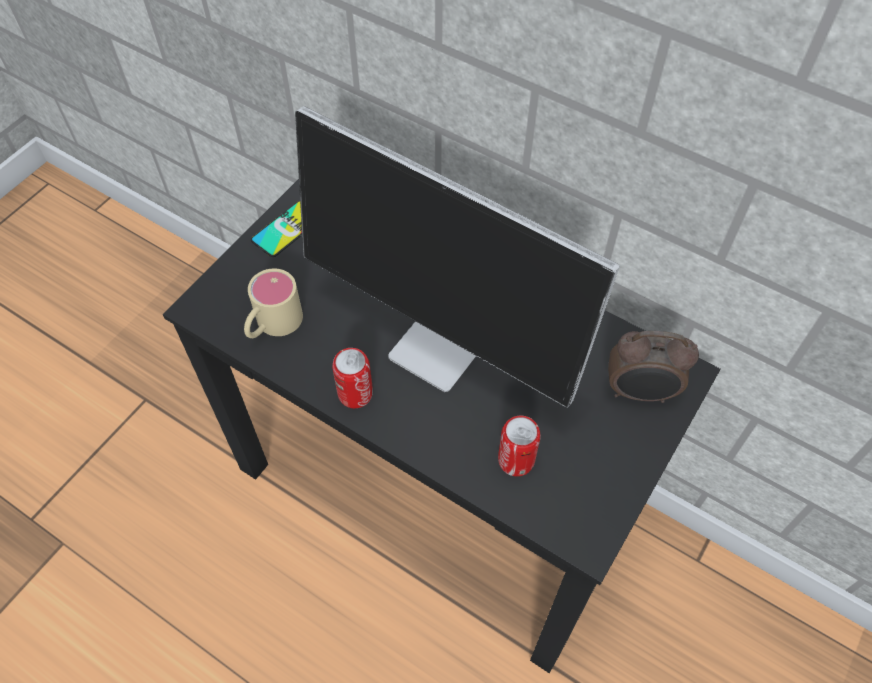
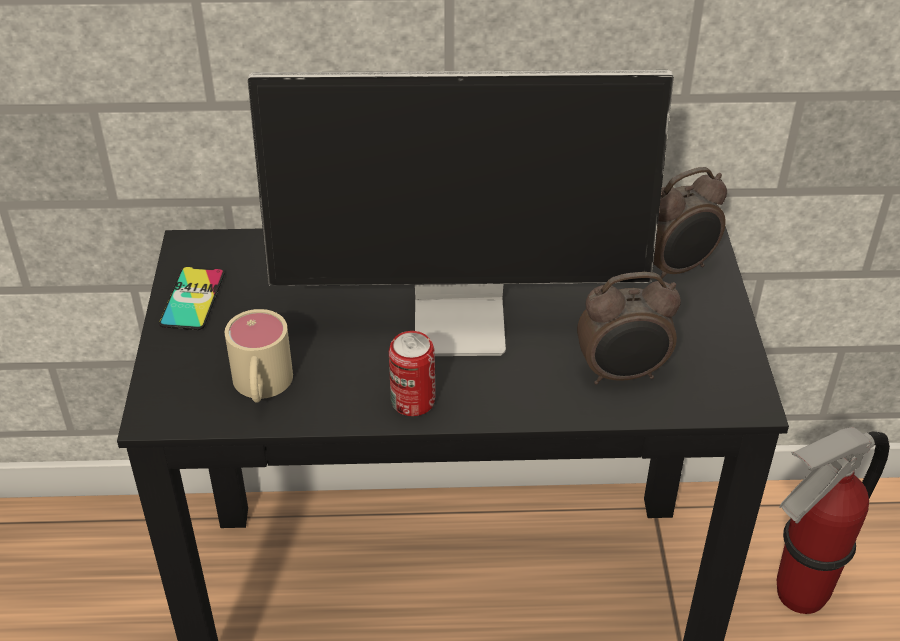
camera: 35 degrees left, 15 degrees down
(516, 460) = (622, 374): can -> alarm clock
(673, 647) = (799, 595): none -> fire extinguisher

